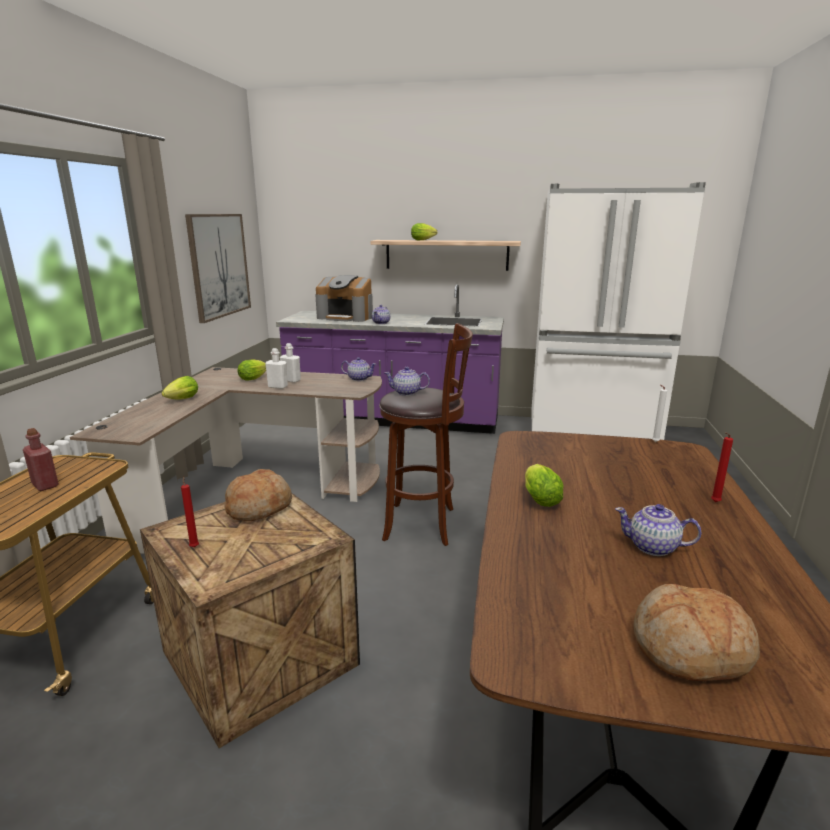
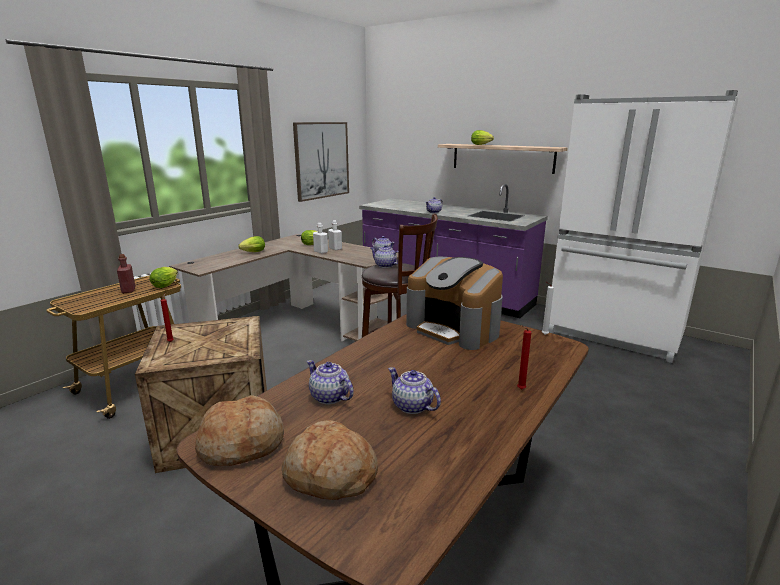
camera: 25 degrees right, 0 degrees up
(259, 507) = (230, 327): bread -> bread (242, 443)
(346, 317) = (414, 206): coffee machine -> coffee machine (454, 328)
(539, 498) = (379, 354): lettuce -> lettuce (166, 285)
(560, 561) = (329, 397): none -> teapot

